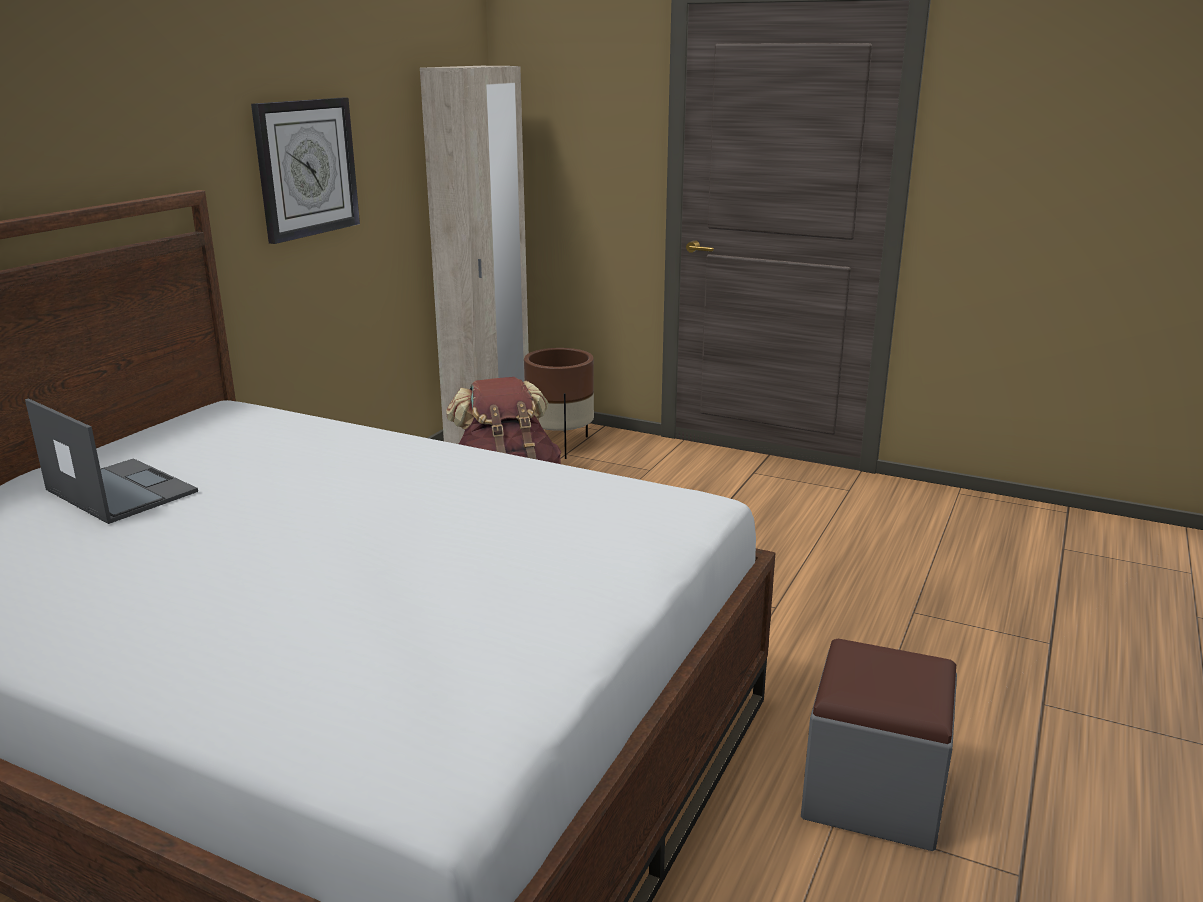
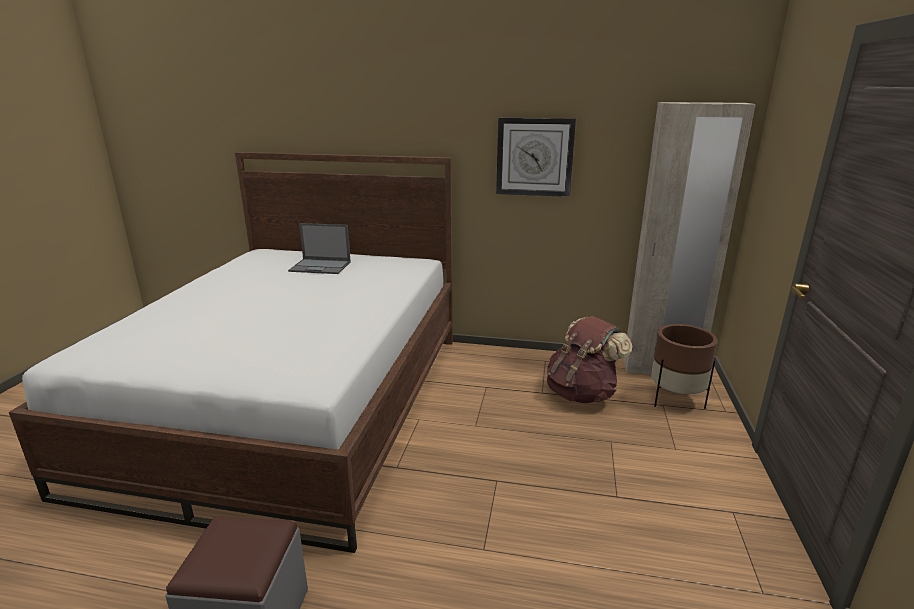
camera: 75 degrees right, 0 degrees up
(119, 491) = (321, 266): laptop -> laptop turned 75 degrees clockwise

